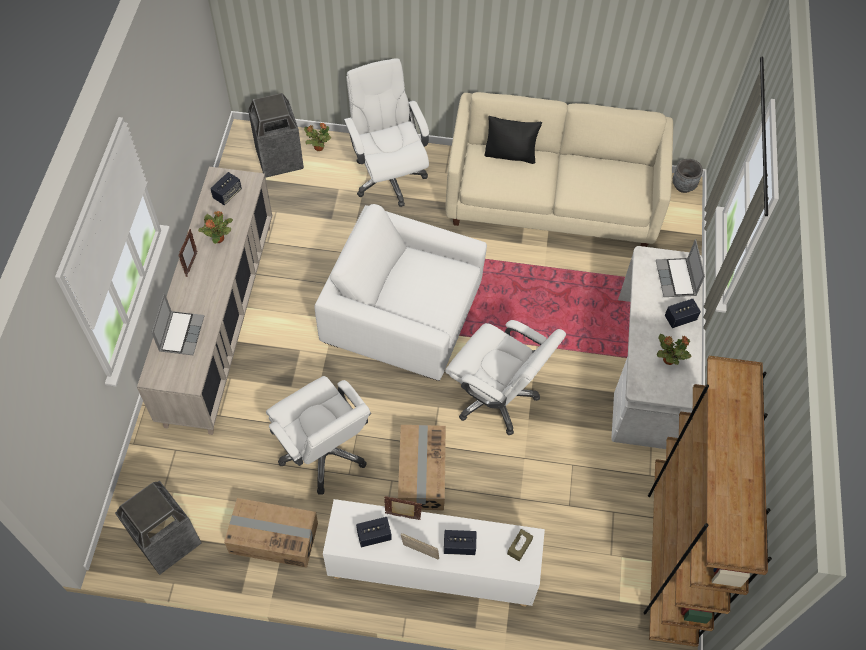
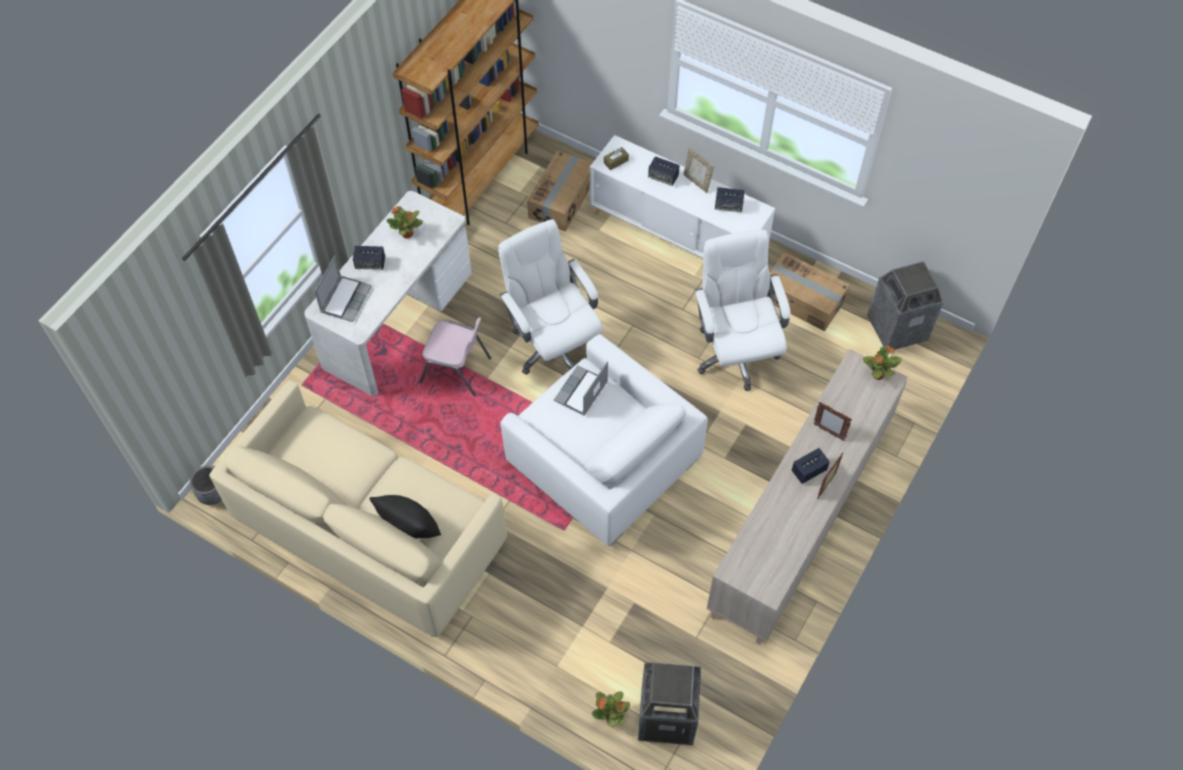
camera: 155 degrees left, 0 degrees up
(181, 333) = (854, 414): laptop -> laptop (581, 392)
(219, 238) = (789, 508): potted plant -> potted plant (877, 375)
(227, 194) = (764, 562): speaker -> speaker (808, 471)
(388, 177) = (542, 636): white office chair -> none
(403, 517) = (699, 211): picture frame -> picture frame (828, 432)
(421, 473) = (654, 306): cardboard box -> cardboard box (562, 200)
(566, 343) = (456, 370): none -> pink chair

